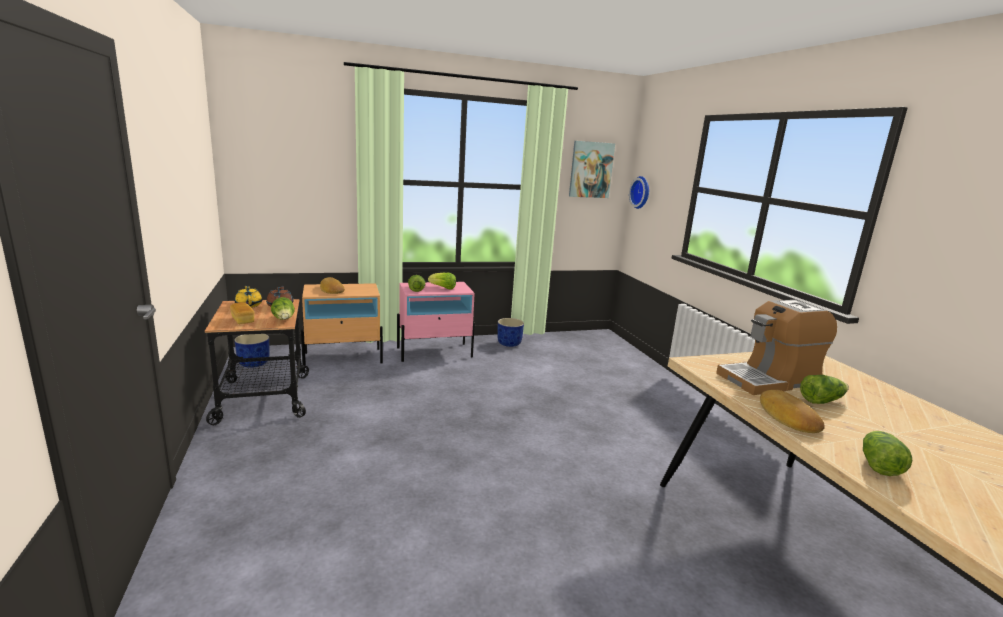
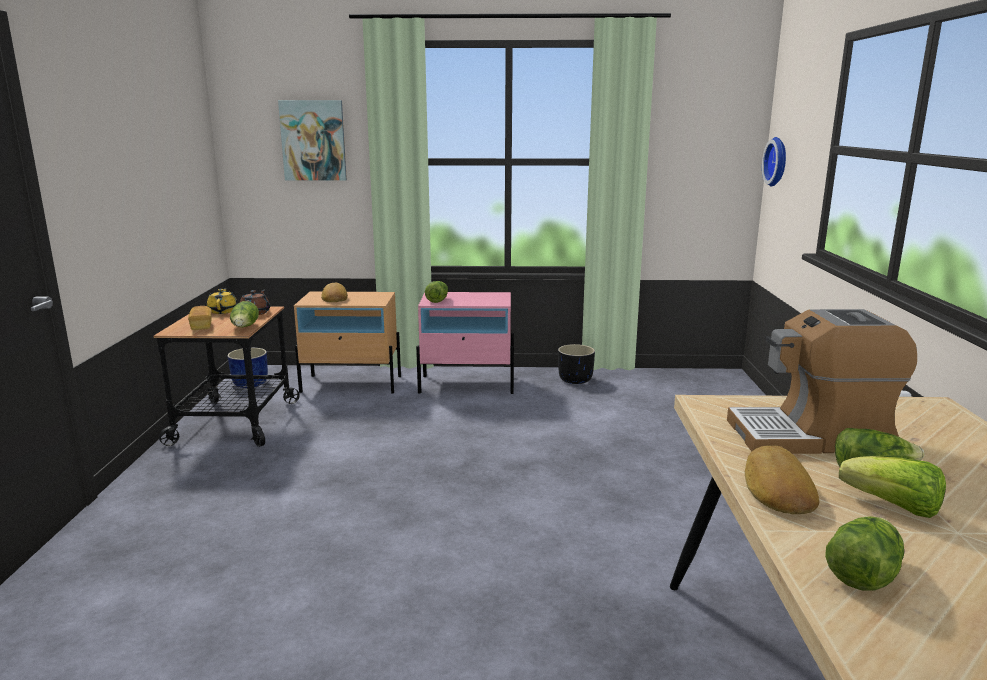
camera: 20 degrees right, 0 degrees up
(443, 288) = (474, 299): lettuce -> lettuce (893, 506)
(509, 343) = (575, 380): blue planter -> black planter
(591, 169) = (701, 132): picture -> picture (313, 140)

